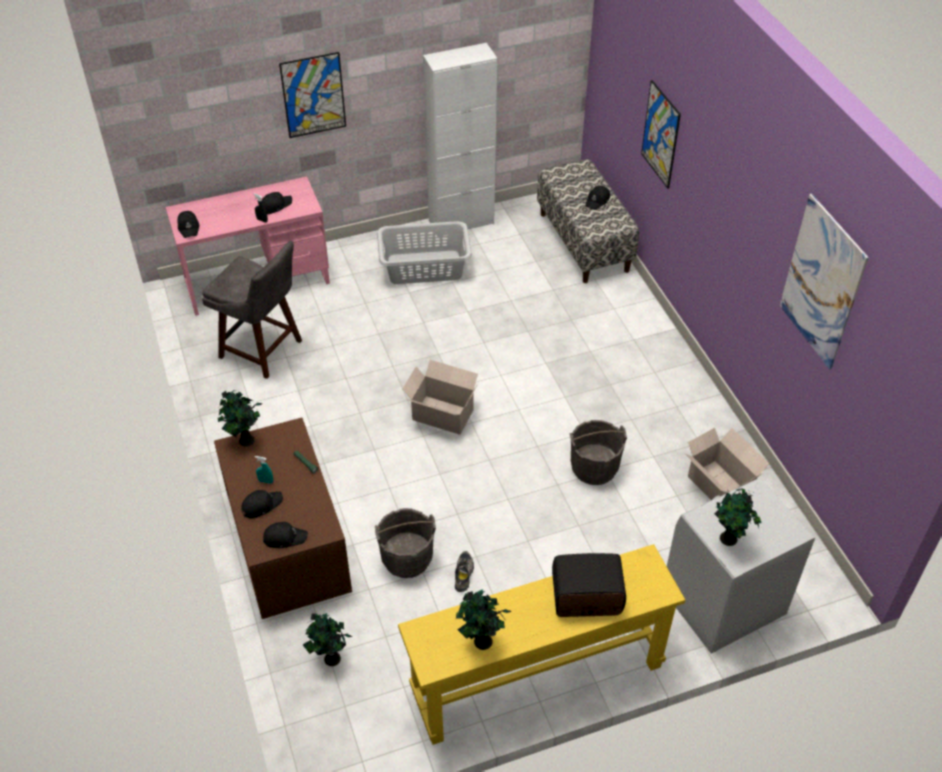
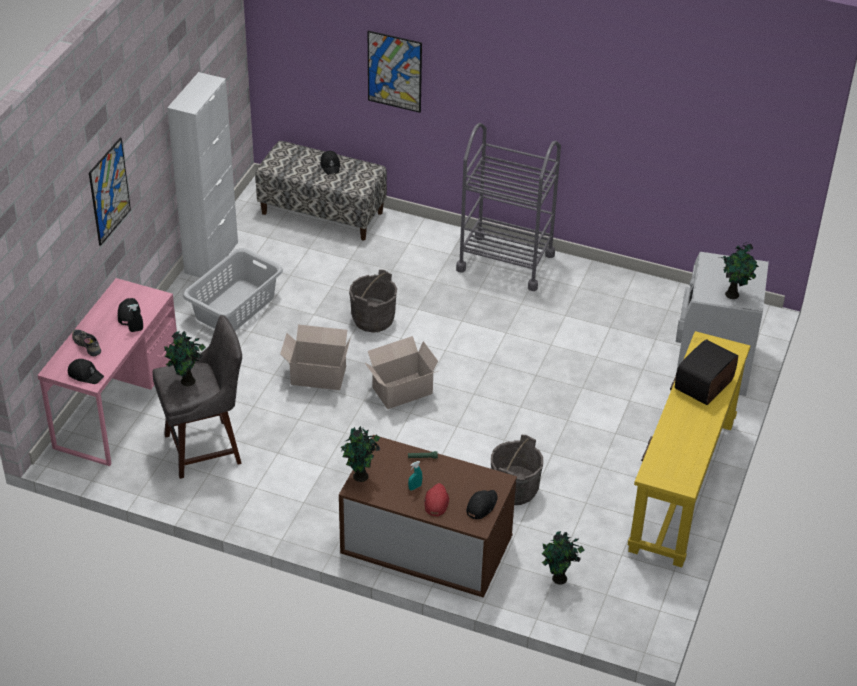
camera: 50 degrees left, 5 degrees down
(261, 505) = (436, 502): black cap -> red cap
(464, 574) = (561, 468): shoe -> shoe (88, 344)
(481, 642) = (690, 451): potted plant -> potted plant (187, 382)
(594, 467) = (542, 348): grey bucket -> grey bucket (373, 319)
(668, 377) = (505, 262): none -> grey cart
(718, 485) = (623, 303): cardboard box -> cardboard box (316, 375)
(821, 282) = (653, 94): picture -> none

